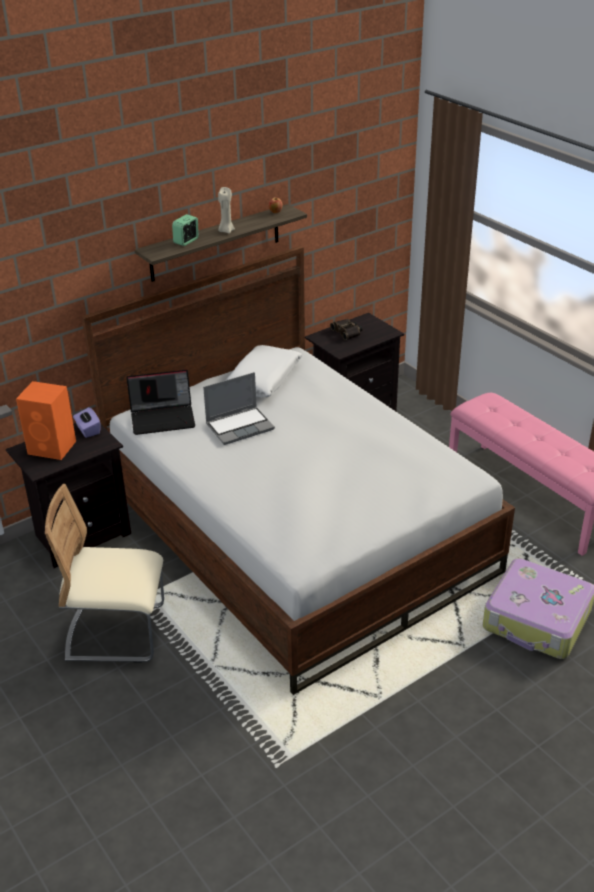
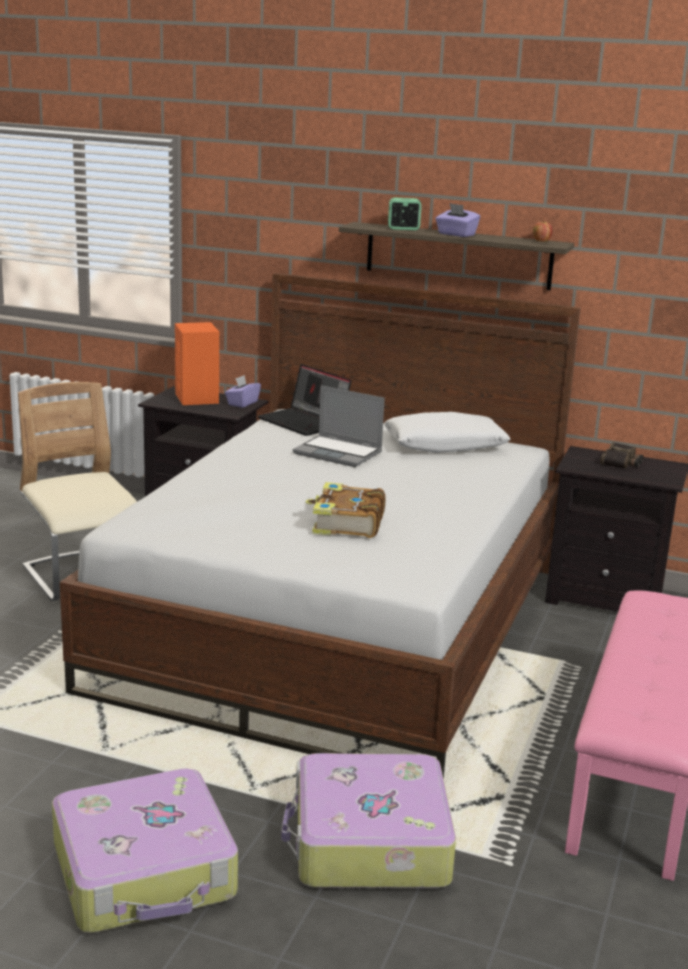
camera: 55 degrees right, 15 degrees down
(226, 231) = (456, 234): beige candle -> purple tissue box
(366, 469) = (346, 524): none -> book
(516, 719) = (145, 871): none -> suitcase

